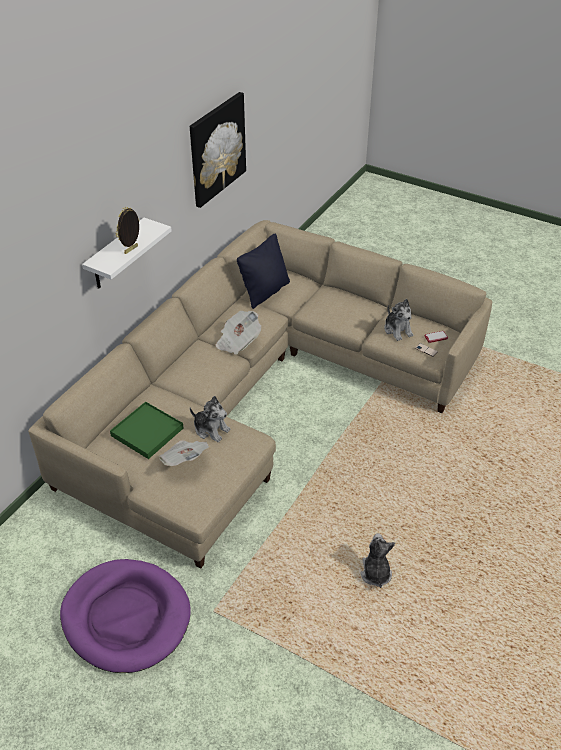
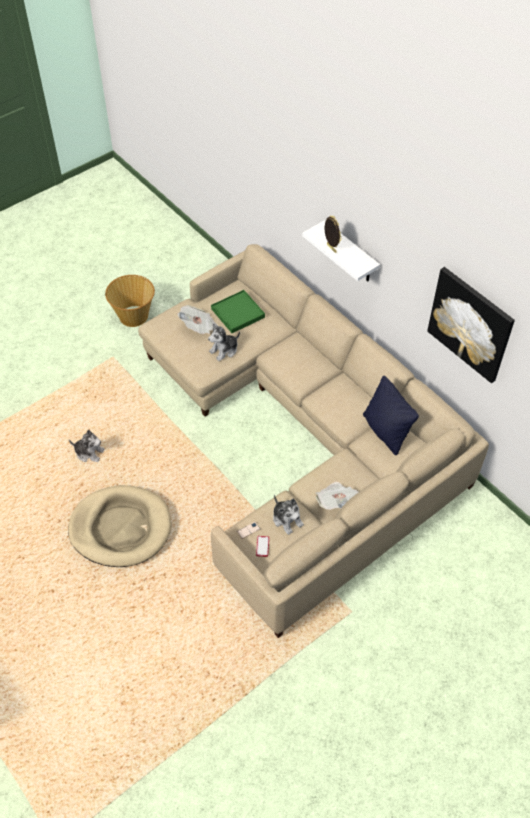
camera: 110 degrees right, 10 degrees up
(126, 617) = (133, 315): purple dog bed -> basket
(238, 342) = (320, 392): newspaper -> newspaper (336, 501)
(397, 330) = (287, 519): plush toy -> plush toy turned 120 degrees counterclockwise
(450, 502) = (121, 528): none -> beige dog bed

